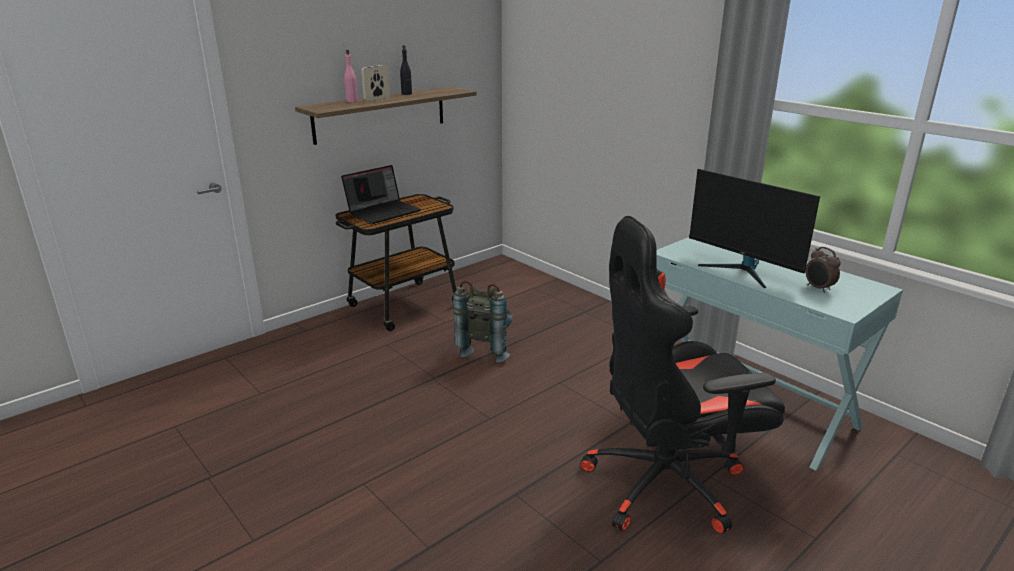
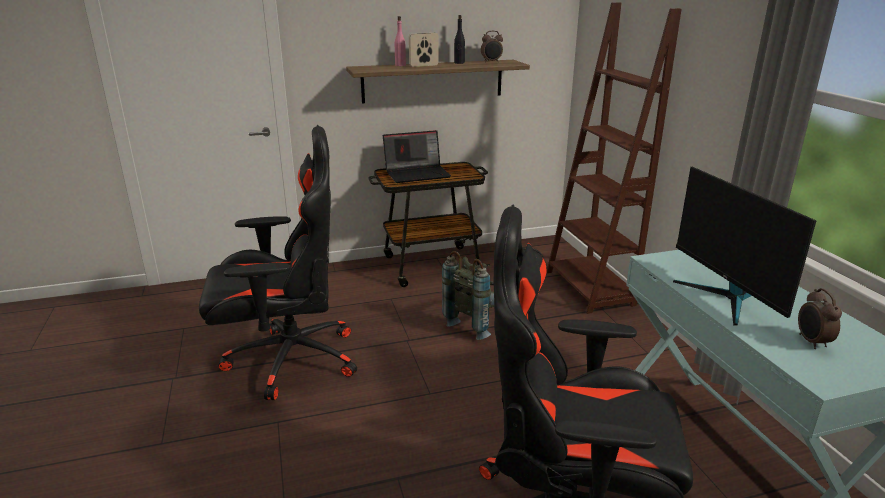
camera: 25 degrees right, 0 degrees up
(322, 429) = (283, 361): none -> black office chair
(436, 90) = (491, 62): none -> alarm clock
(562, 296) = (589, 288): none -> brown bookcase

